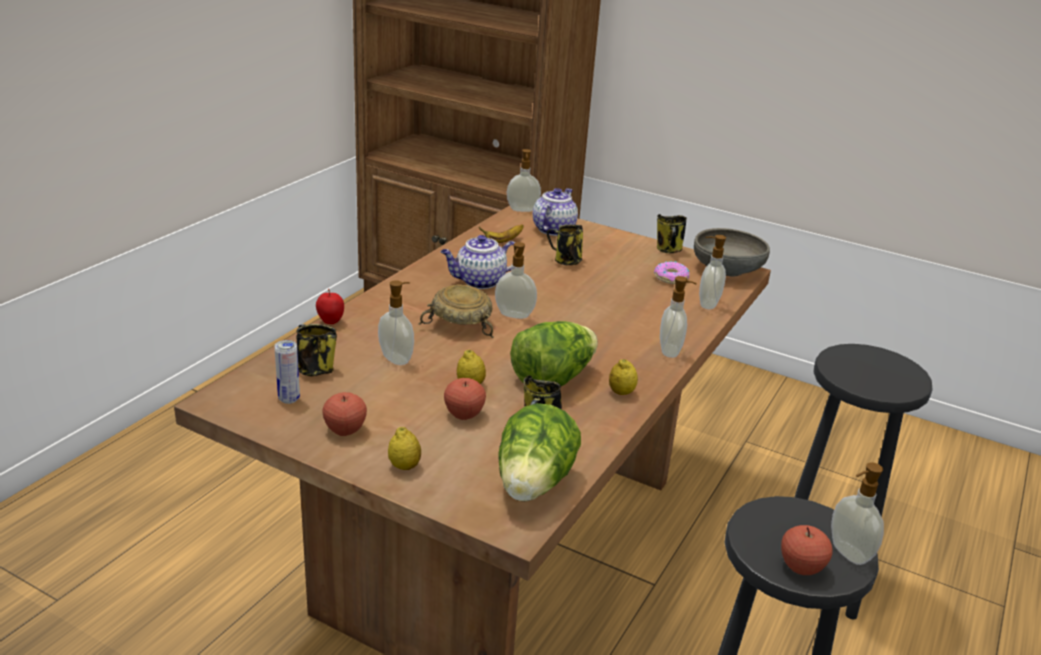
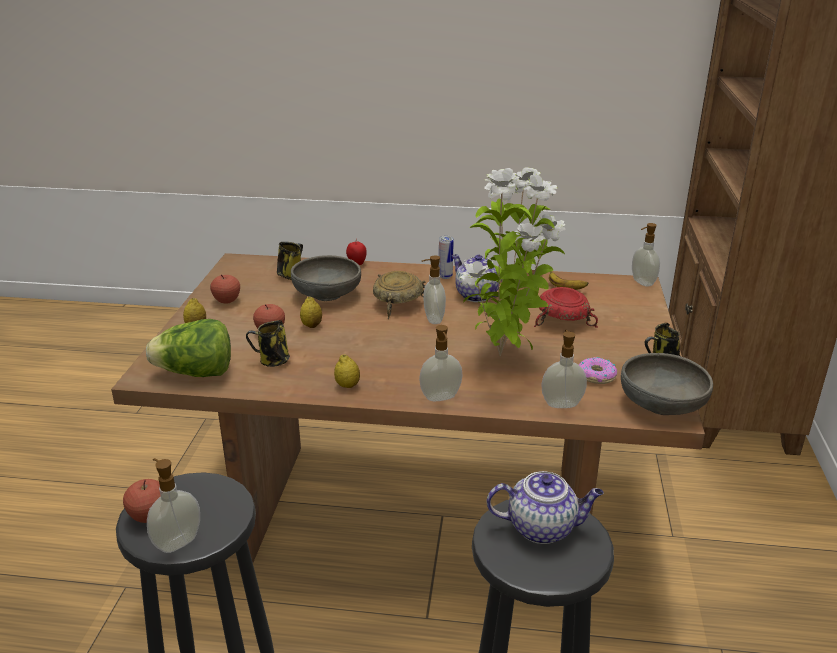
camera: 70 degrees right, 0 degrees up
(289, 399) = (251, 277): can -> can (445, 276)
(397, 358) = (327, 294): soap dispenser -> grey bowl
(553, 229) = (622, 303): teapot -> teapot (543, 527)
(553, 379) = (345, 353): lettuce -> none
(566, 262) = (561, 321): mug -> red bowl
(613, 304) = (503, 356): none -> potted plant

